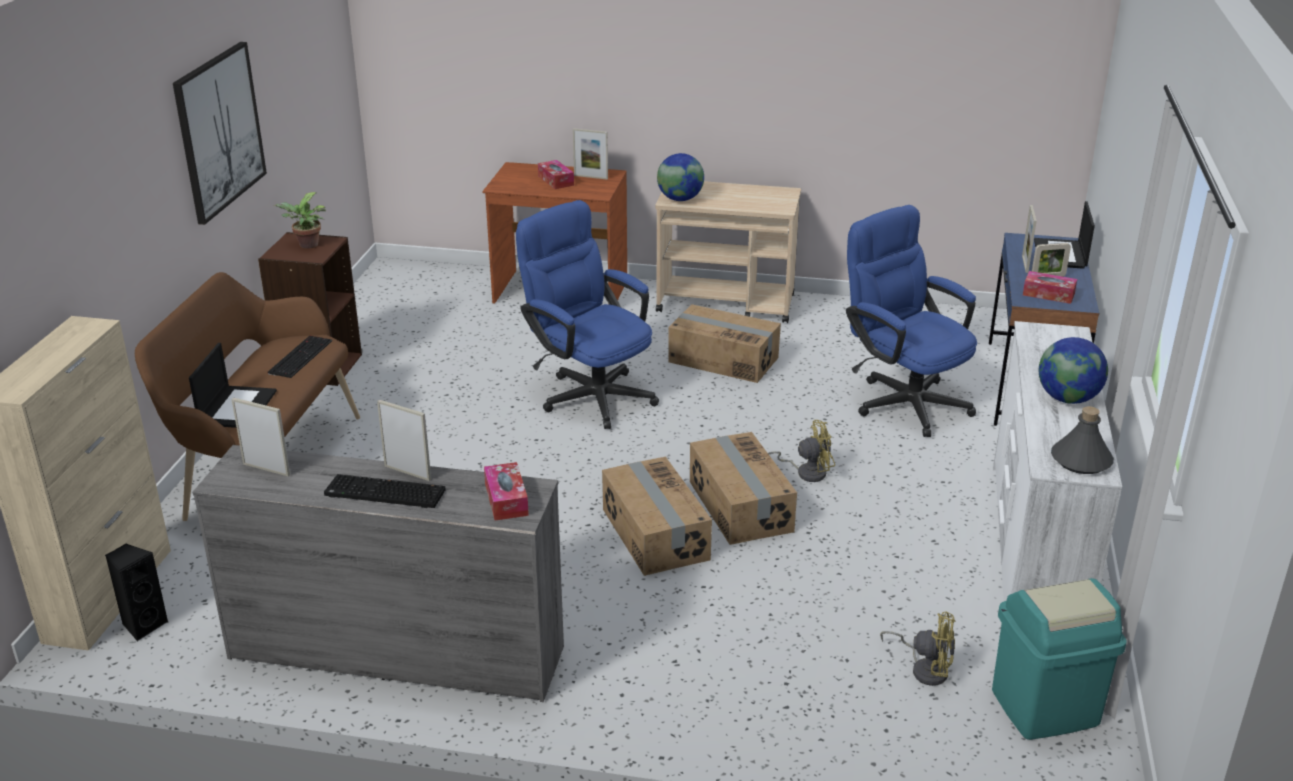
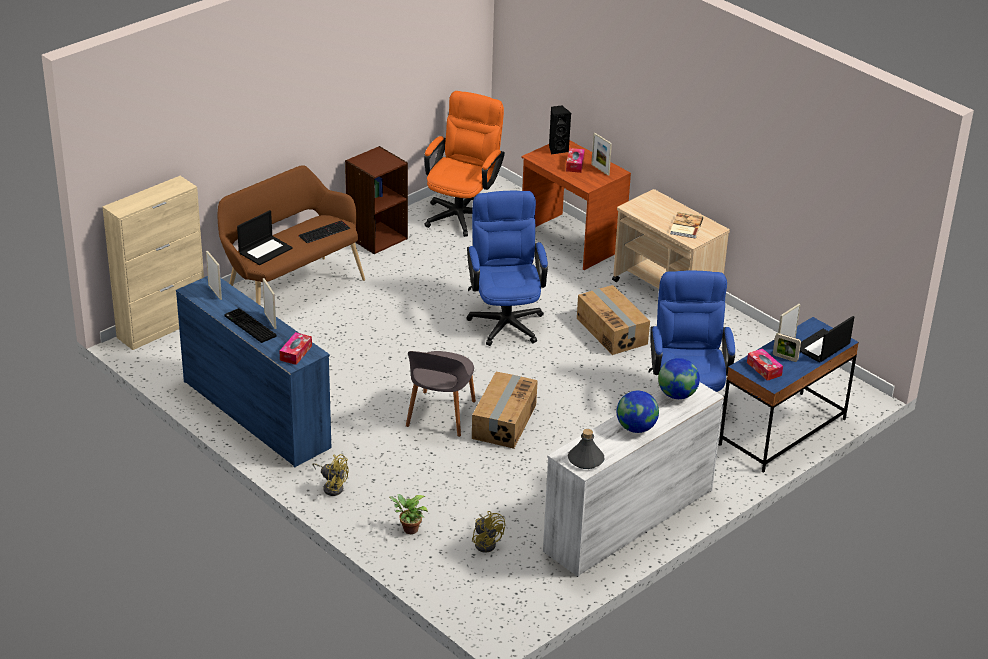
camera: 35 degrees right, 5 degrees up
(143, 625) = (164, 348): black speaker -> black speaker (557, 149)
(219, 131) = (329, 81): picture -> none
(306, 245) = (379, 160): potted plant -> potted plant (408, 530)
(396, 652) = (256, 413): grey dresser -> blue dresser
(398, 307) = (462, 213): none -> orange office chair
(654, 534) = (440, 415): cardboard box -> grey chair
(680, 199) = (638, 208): globe -> globe (677, 395)
(754, 199) = (685, 227): none -> book
(806, 472) = (565, 420): yellow fan -> yellow fan (332, 486)
(1045, 708) = (518, 588): turquoise trash can -> none

